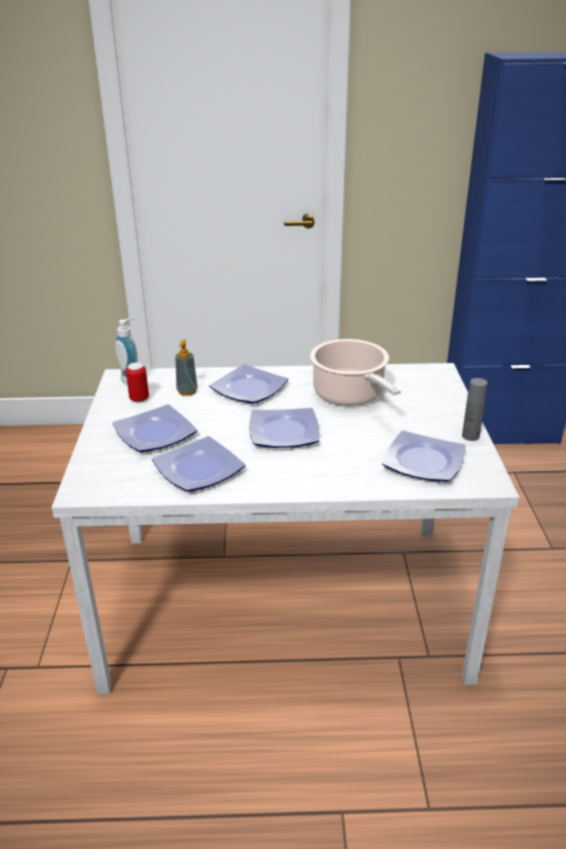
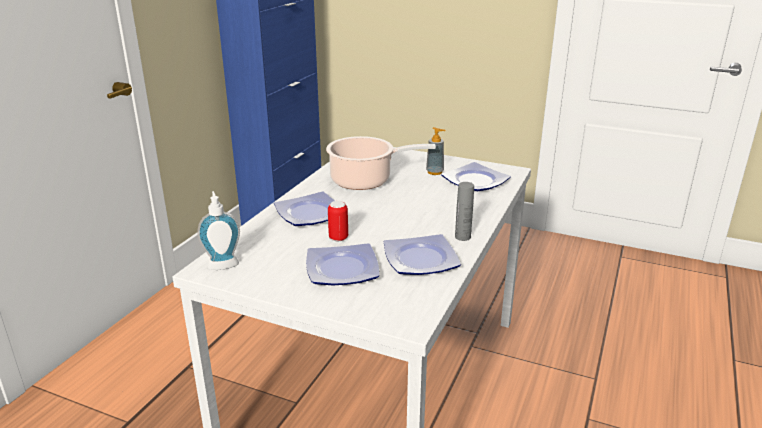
camera: 65 degrees left, 5 degrees down
(139, 399) = (266, 266): can -> can (338, 238)
(187, 391) = (280, 241): soap dispenser -> soap dispenser (435, 172)
(282, 433) = (396, 216): plate -> none
(470, 436) = (456, 161): grey bottle -> grey bottle (462, 237)

